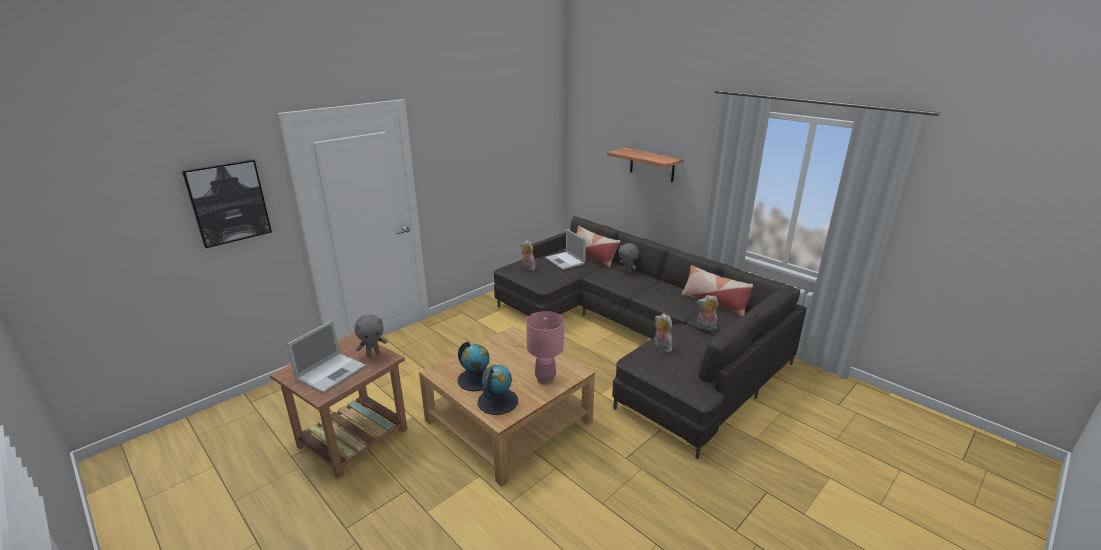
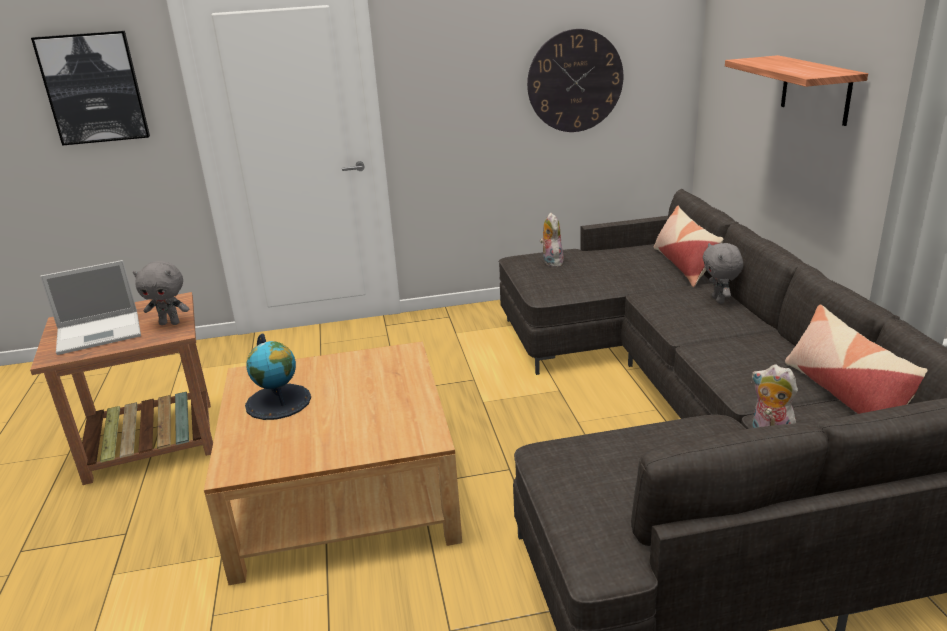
camera: 35 degrees right, 0 degrees up
(497, 401) = (262, 443): globe -> none
(513, 163) = (575, 81): none -> wall clock
(545, 379) = (366, 434): pink table lamp -> none
(565, 261) = (624, 263): laptop -> none
(661, 347) = (624, 446): plush toy -> none

